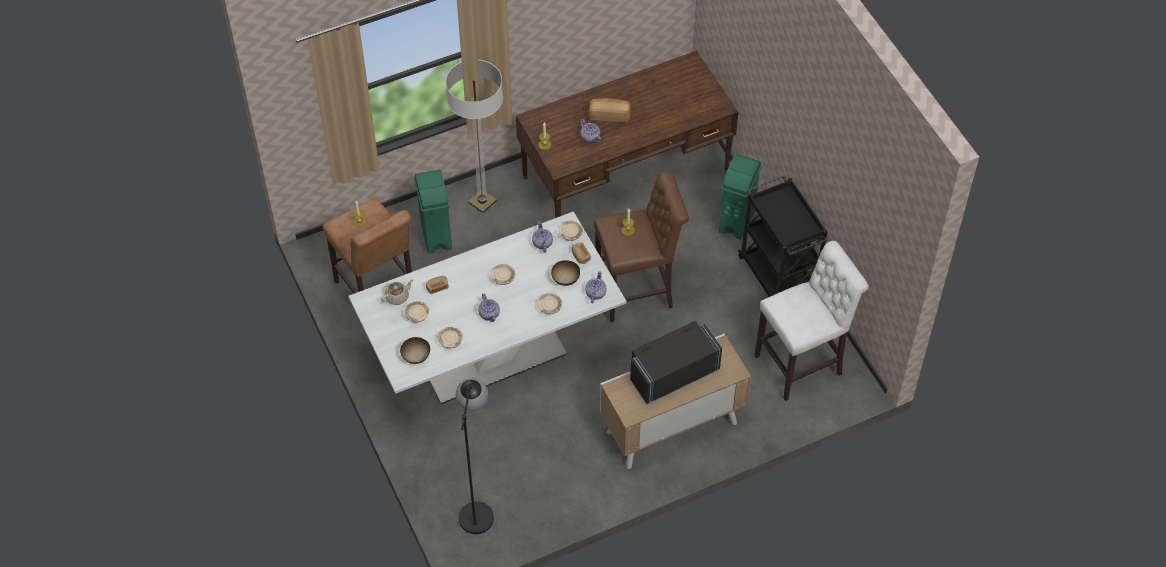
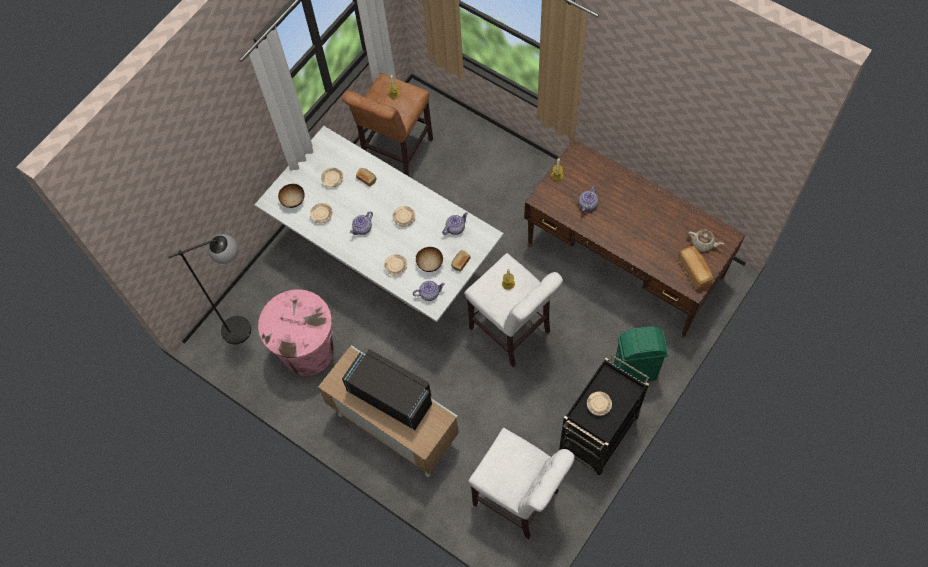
camera: 65 degrees right, 10 degrees up
(397, 297) = (341, 158): beige teapot -> beige teapot (703, 243)
(436, 237) = (472, 163): green trash can -> none
(482, 202) = (526, 175): floor lamp -> none
(543, 465) = (308, 351): none -> pink trash can
(570, 233) = (479, 243): beige plate -> beige plate (599, 405)
(609, 115) = (622, 206): bread -> bread (695, 271)
(638, 291) = (512, 333): brown stool -> white stool

